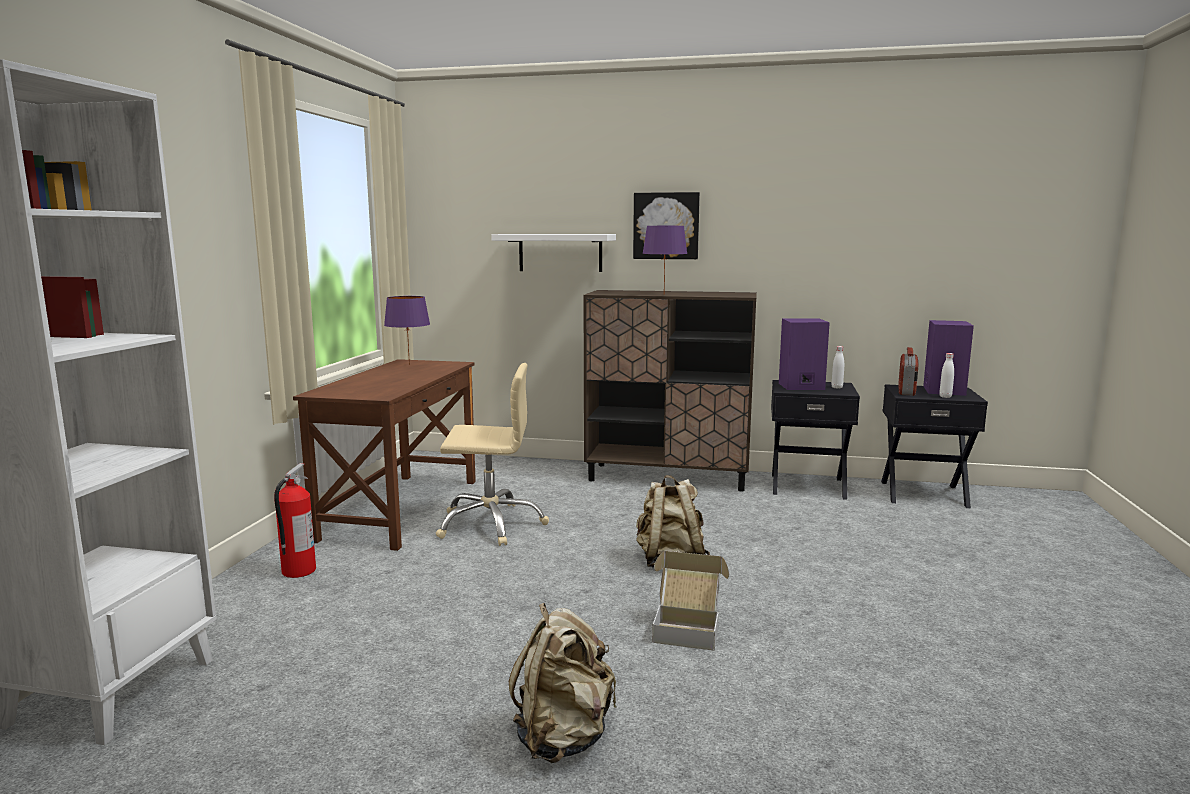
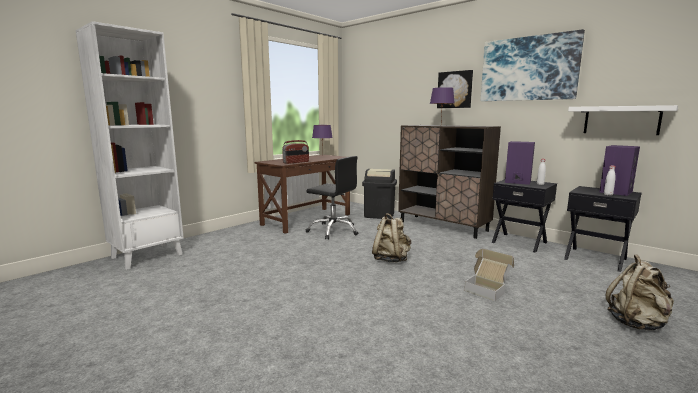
camera: 30 degrees right, 0 degrees up
(298, 571) = (243, 233): fire extinguisher -> none
(491, 524) = (333, 231): beige office chair -> black office chair
(533, 473) = (379, 215): none -> black trash can
(560, 252) = (404, 106): white shelf -> white shelf (621, 120)
(563, 737) = (251, 309): beige backpack -> beige backpack (637, 323)
(687, 628) = (359, 286): cardboard box -> cardboard box (487, 289)
(796, 197) = (528, 69): none -> picture
(907, 391) = (586, 190): radio -> radio (296, 162)

